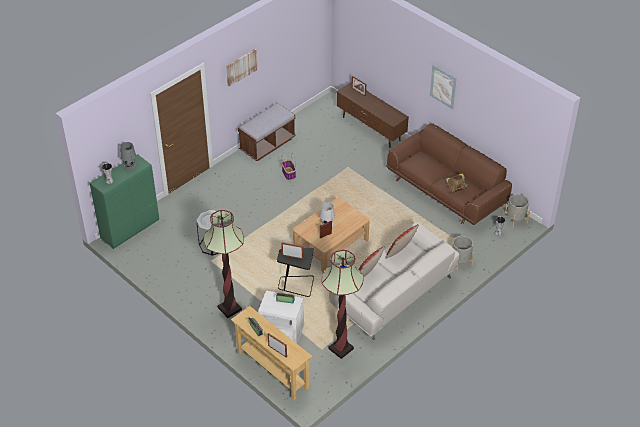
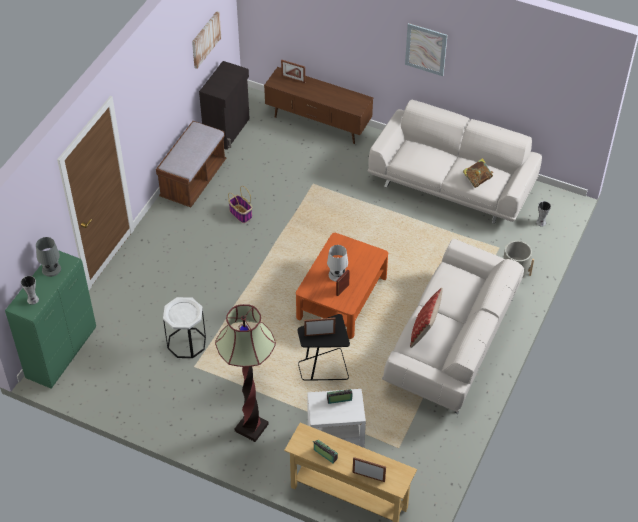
camera: 20 degrees left, 5 degrees up
(241, 67) = (151, 86): picture -> picture (205, 39)
(306, 118) = (227, 130): none -> black cabinet
(331, 244) = (342, 297): beige coffee table -> orange coffee table
(341, 349) = (422, 439): floor lamp -> none
(400, 252) = (450, 287): pillow -> none
(447, 191) = (452, 184): brown sofa -> white sofa
(515, 219) = (553, 199): grey planter -> none

